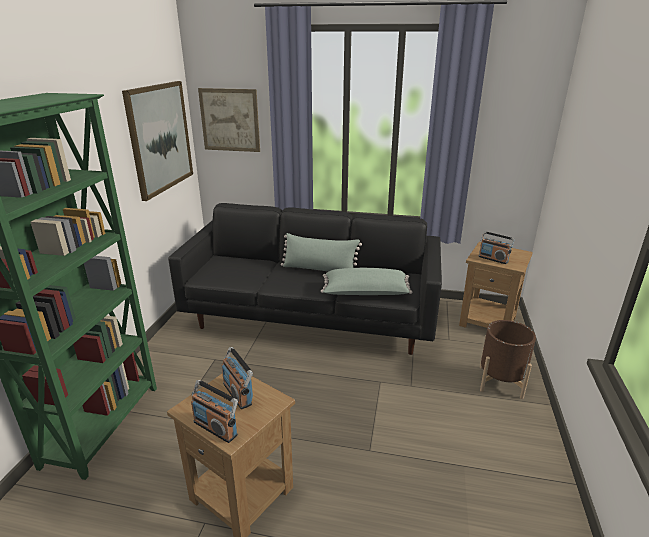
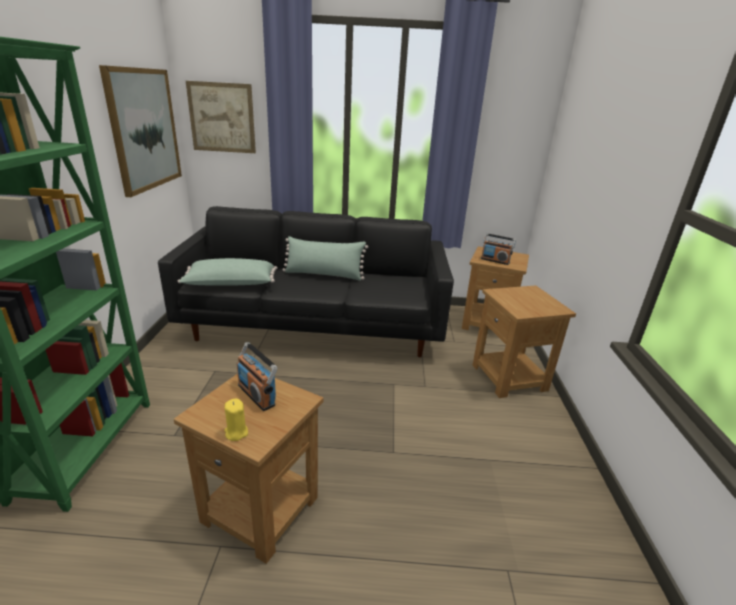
camera: 10 degrees left, 0 degrees up
(216, 428) = (236, 433): radio -> yellow candle
(365, 293) = (375, 295): green pillow -> green pillow (230, 285)
(500, 382) = (509, 378): brown planter -> brown side table

